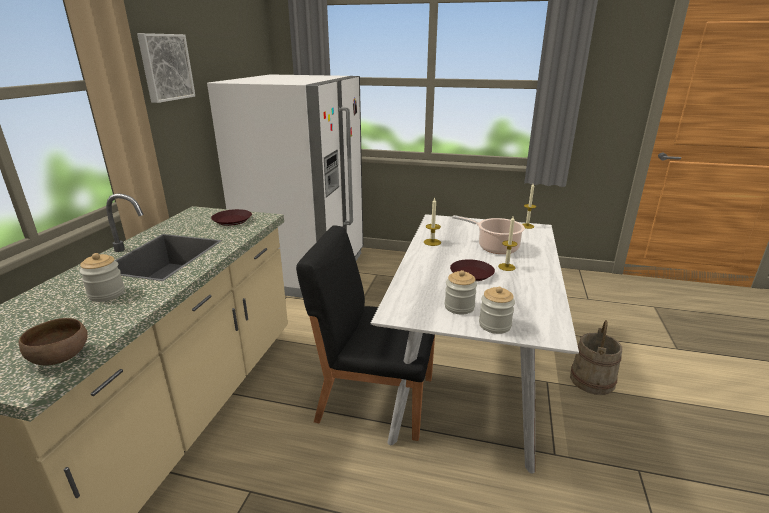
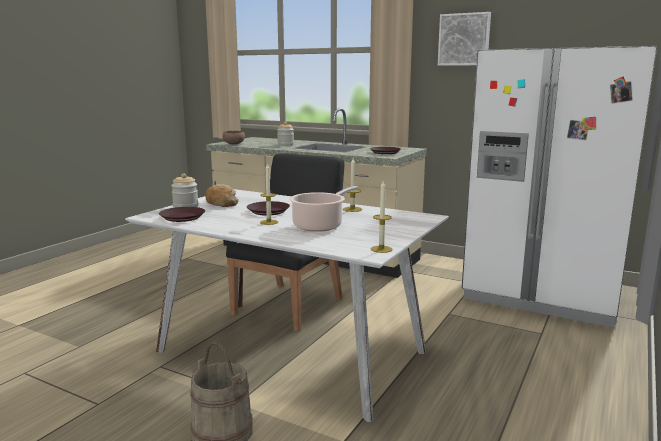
camera: 105 degrees right, 10 degrees down
(459, 307) = (221, 203): jar -> bread
(538, 312) = (182, 217): none -> brown plate

